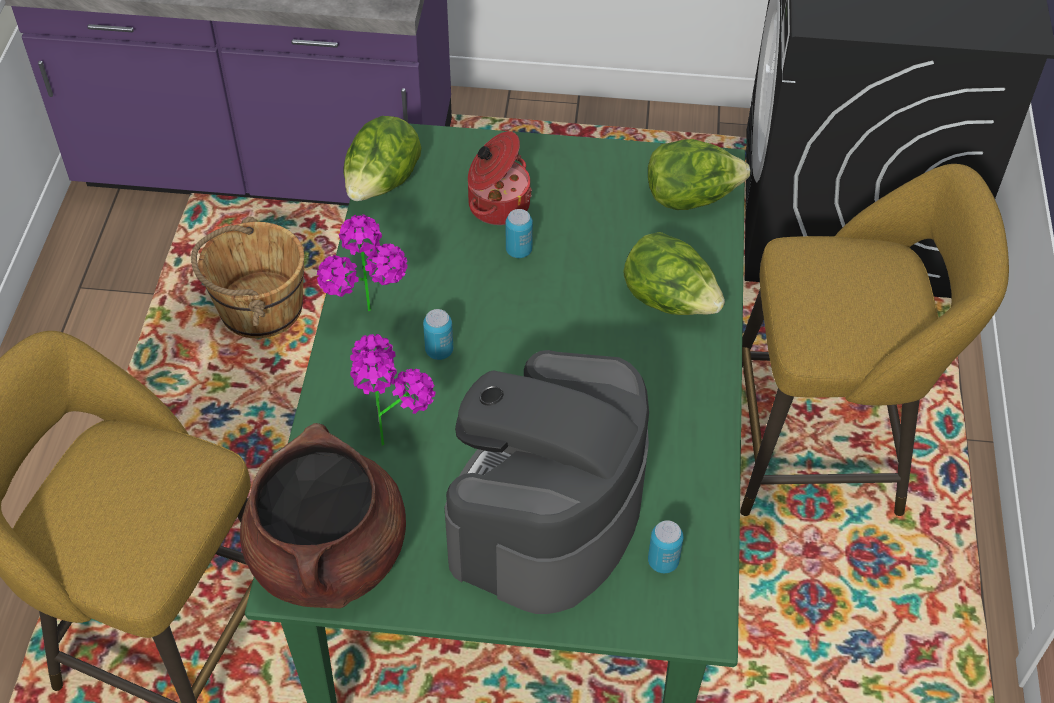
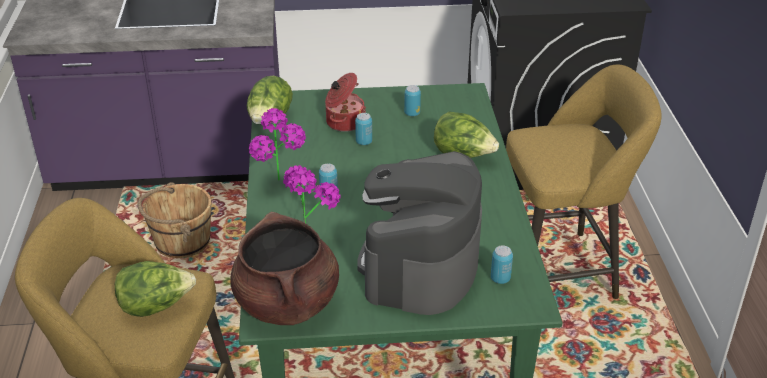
camera: 10 degrees left, 15 degrees down
(610, 200) = (412, 113): none -> can
(691, 198) = (460, 107): lettuce -> lettuce (156, 306)

